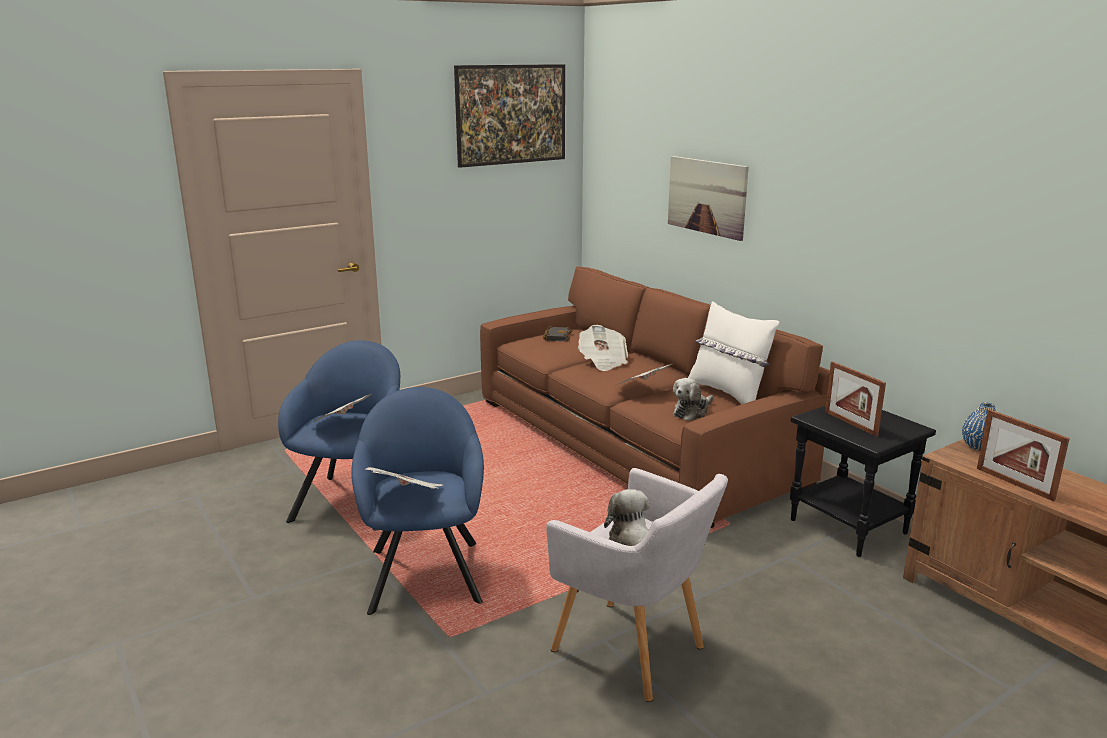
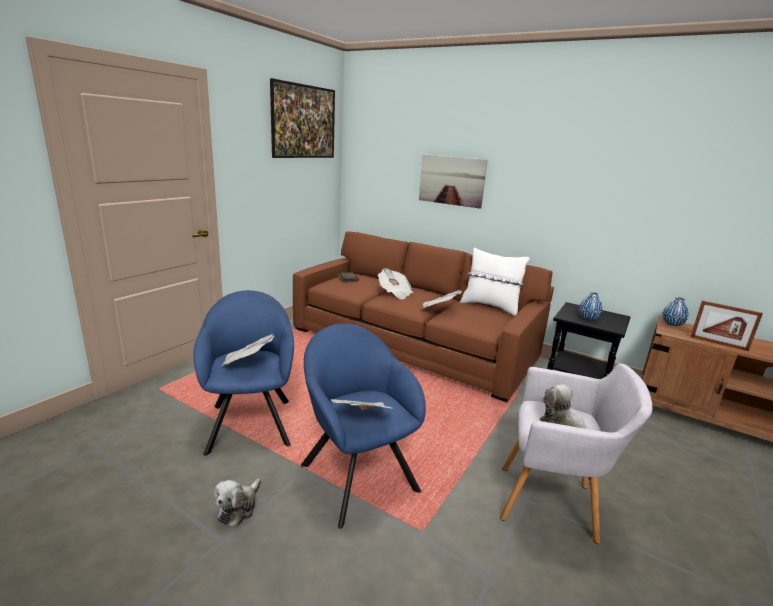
camera: 25 degrees left, 0 degrees up
(692, 412) = (485, 321): plush toy -> plush toy (239, 508)
(850, 423) = (588, 317): picture frame -> blue vase

